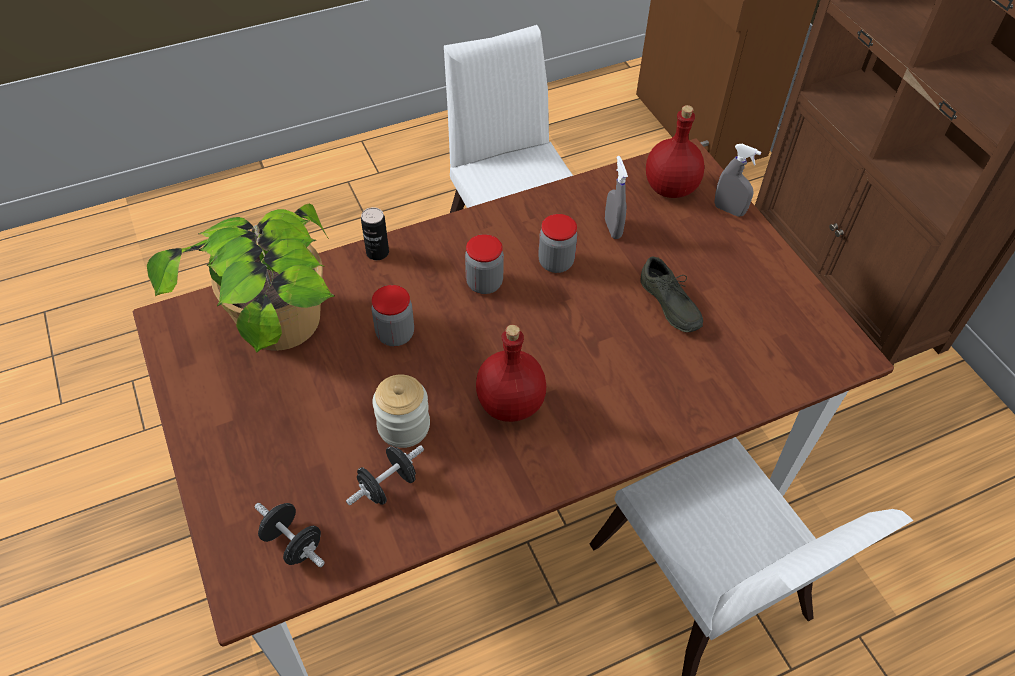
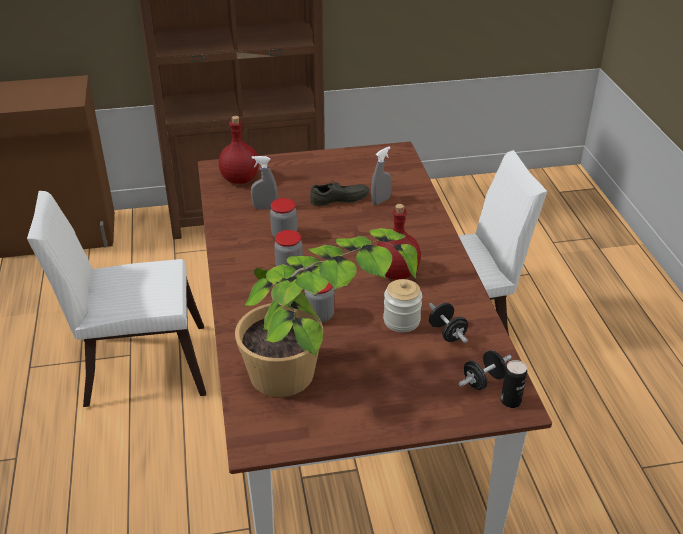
camera: 75 degrees left, 15 degrees down
(377, 252) = (234, 315): can -> can (511, 401)
(729, 210) = (271, 163): grey spray bottle -> grey spray bottle (381, 201)

